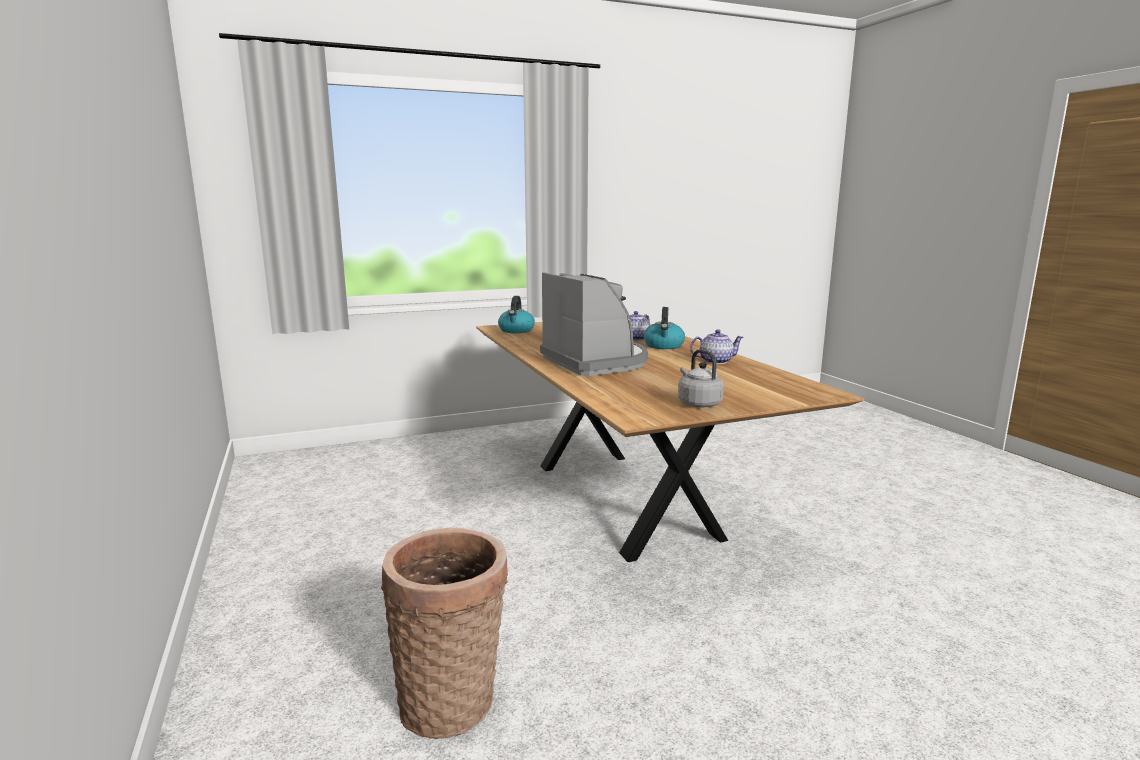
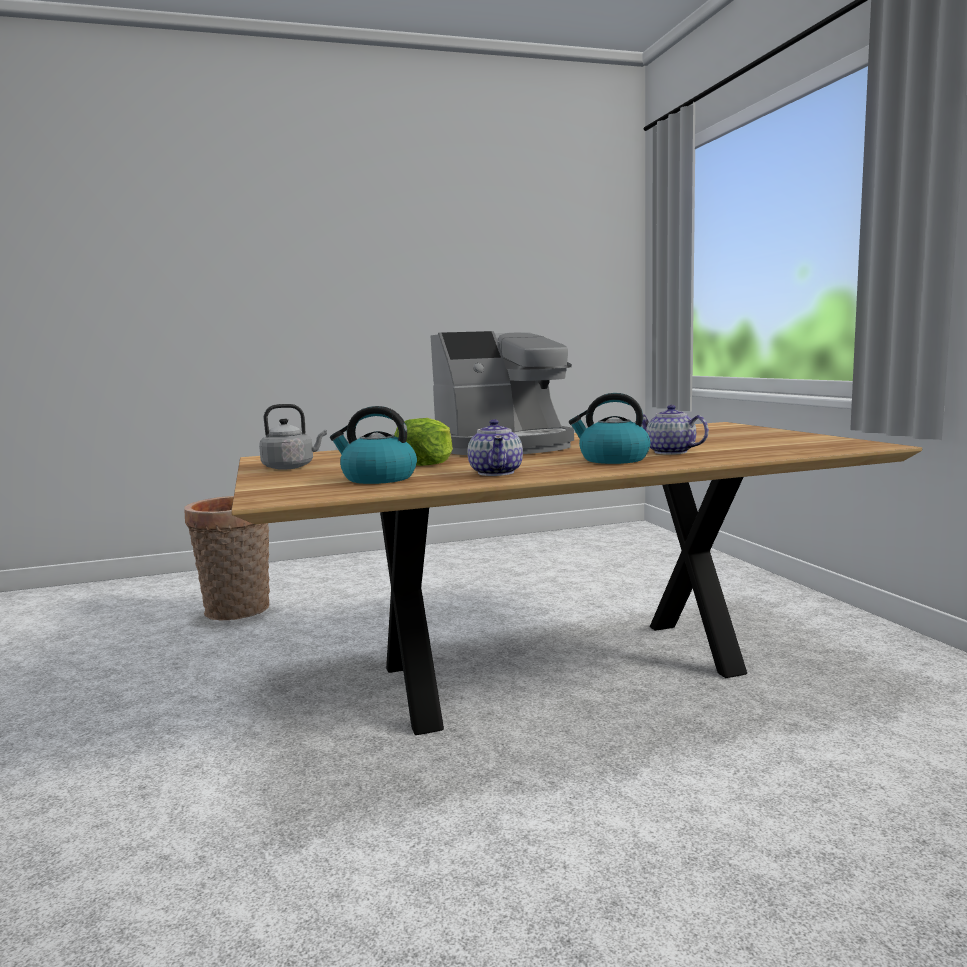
camera: 95 degrees right, 5 degrees down
(516, 330) = (700, 428): kettle -> kettle (377, 478)
(676, 374) = (426, 463): none -> lettuce

